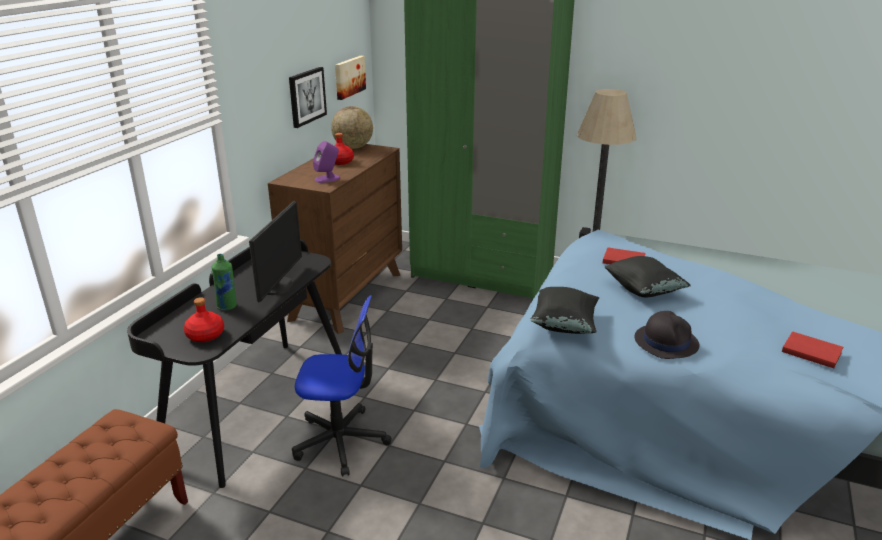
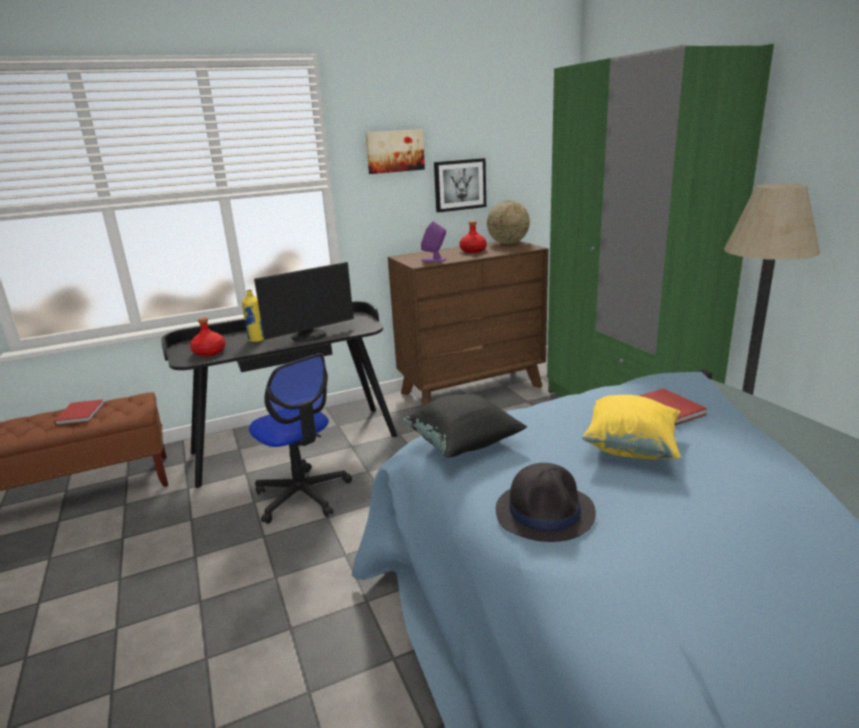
camera: 45 degrees right, 5 degrees down
(227, 306) = (257, 339): green bottle -> yellow bottle
(349, 77) = (531, 175): picture -> picture (394, 151)
(643, 290) = (631, 448): black pillow -> yellow pillow
(810, 351) = (772, 641): red book -> red book (82, 413)

